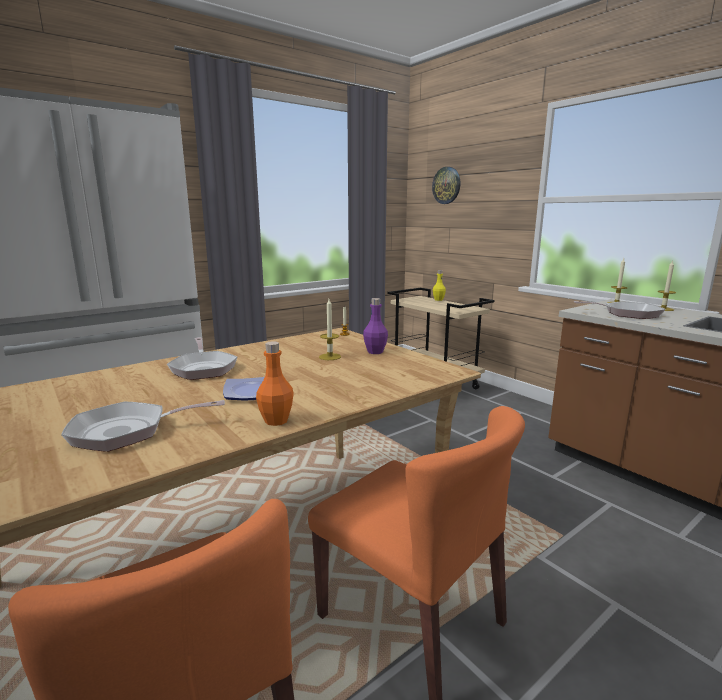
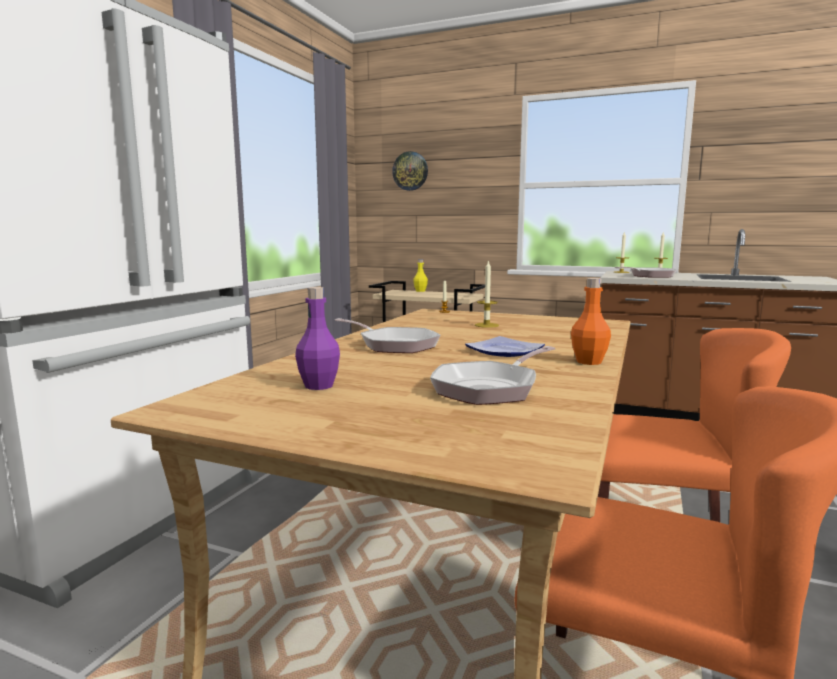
camera: 30 degrees left, 5 degrees down
(375, 352) = (513, 318): purple bottle -> purple bottle (319, 386)

